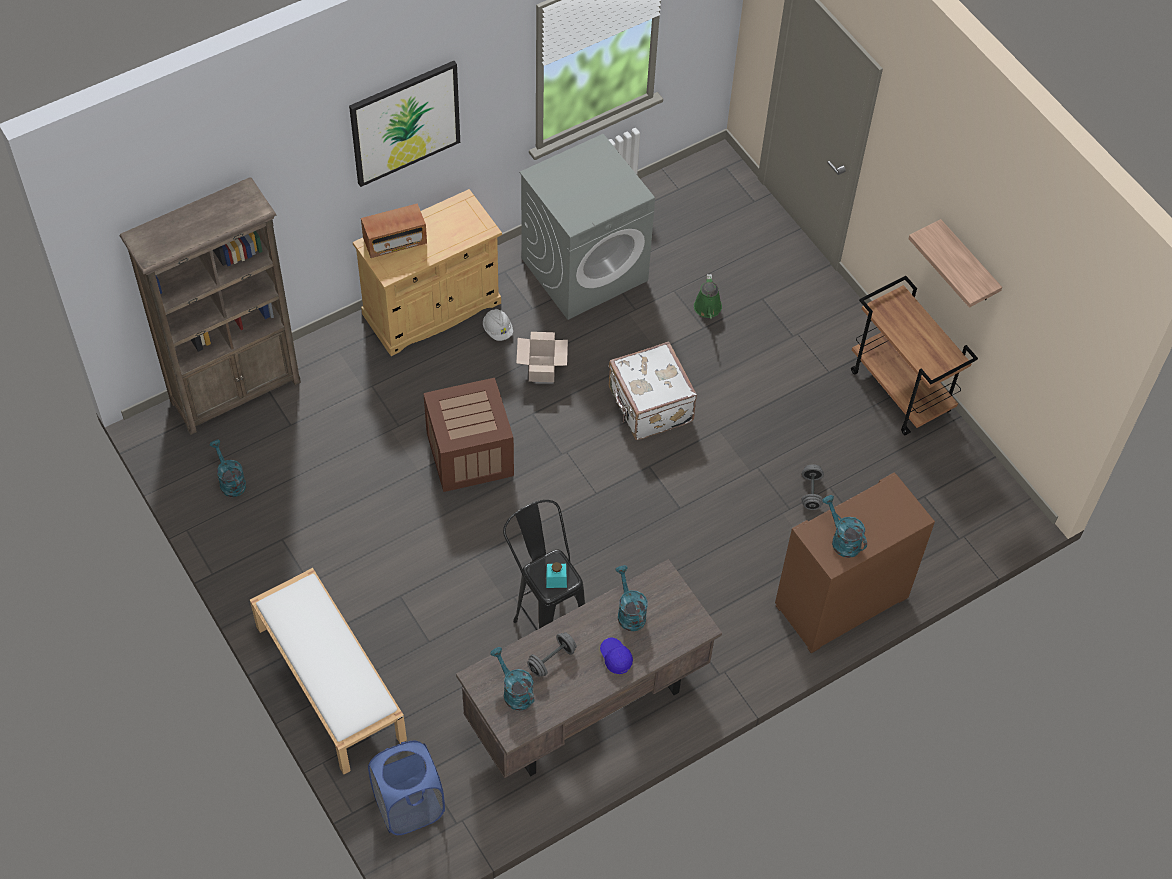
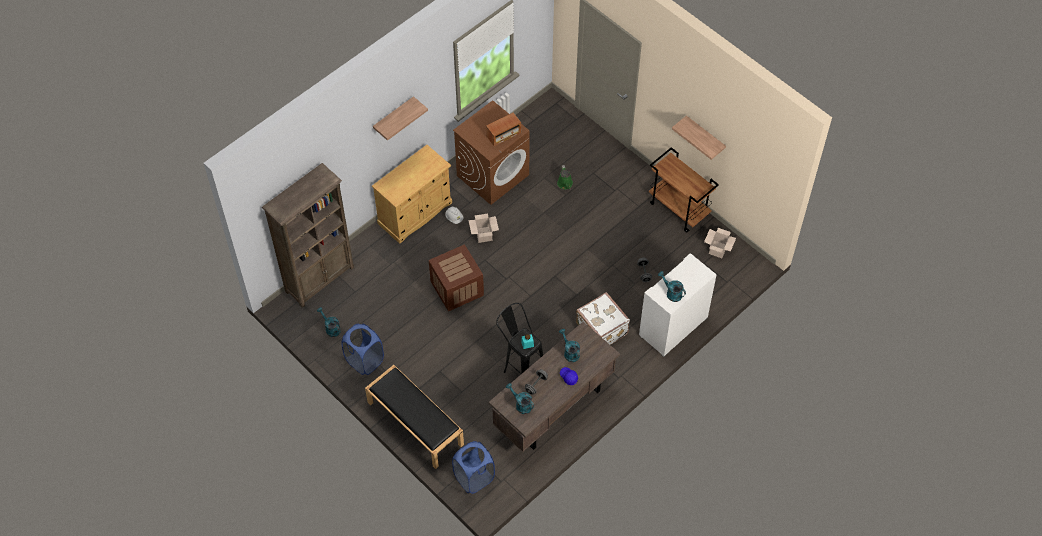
camera: 10 degrees left, 0 degrees up
(272, 550) = (364, 360): none -> blue laundry basket
(329, 682) = (414, 423): white bench -> black bench
(395, 241) = (394, 181): radio -> radio (503, 135)
(405, 122) = (393, 117): picture -> shelf
(585, 269) = (493, 175): grey washing machine -> brown washing machine
(649, 406) = (547, 243): white suitcase -> white suitcase (601, 330)
(841, 602) = (673, 327): brown cabinet -> white cabinet
(955, 477) = (718, 250): none -> cardboard box

